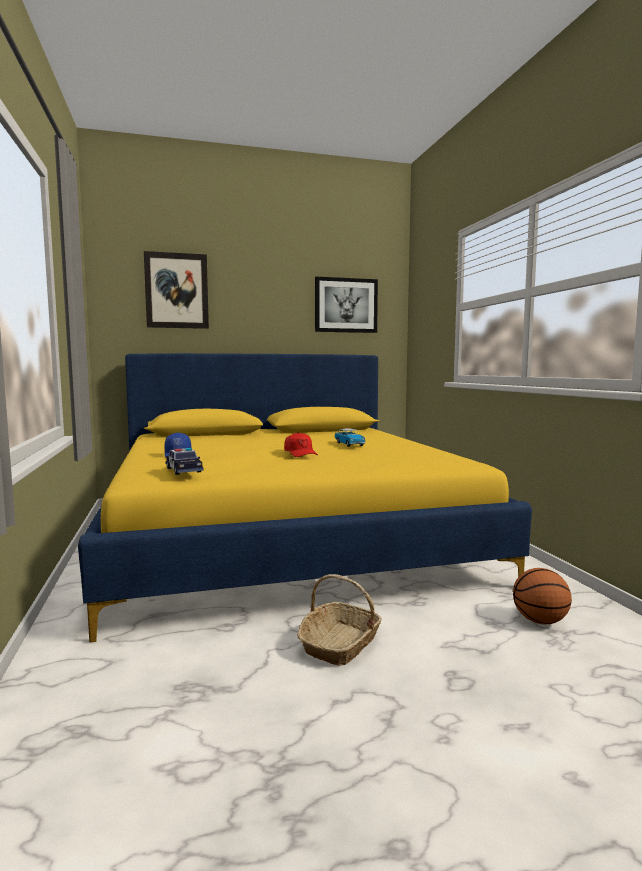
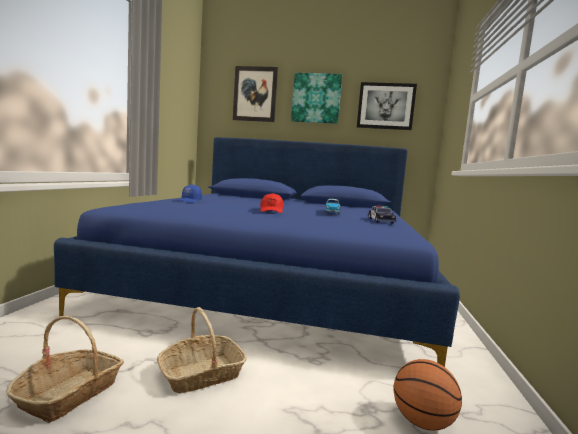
camera: 25 degrees right, 0 degrees up
(184, 470) = (152, 205): toy car -> toy car (380, 221)
(244, 701) = (70, 393): none -> basket
(262, 296) = (316, 98): none -> picture
(284, 538) = (277, 282): yellow bed -> blue bed

